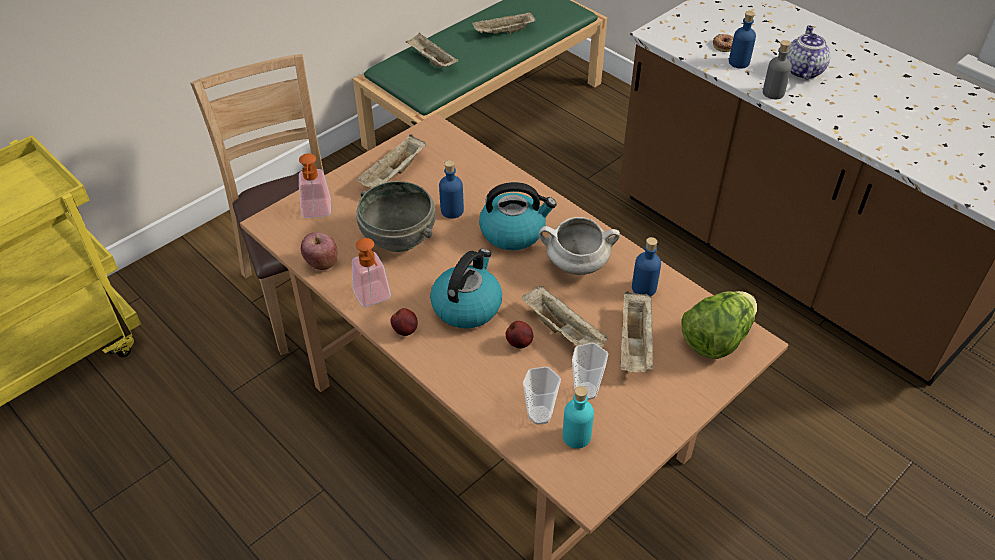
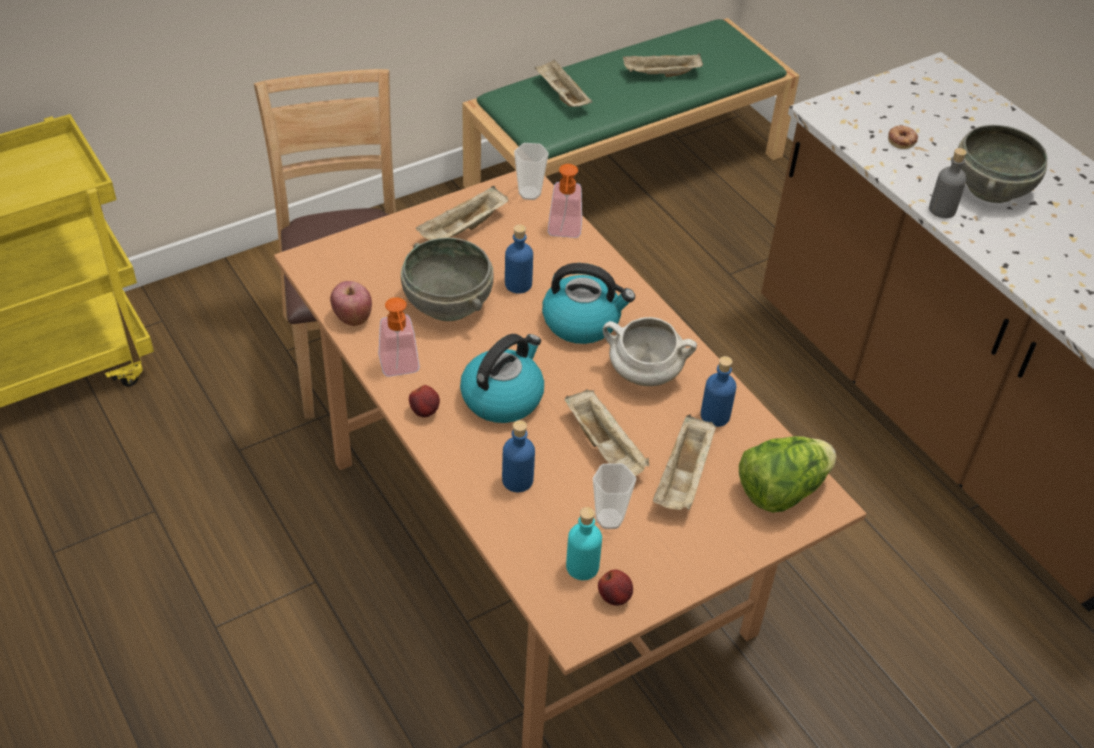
camera: 10 degrees right, 0 degrees up
(316, 213) = (362, 259): soap dispenser -> soap dispenser (564, 232)
(519, 343) = (550, 450): apple -> apple (615, 597)
(539, 415) = (548, 534): cup -> cup (529, 193)
(739, 62) = (913, 164): blue bottle -> blue bottle (517, 480)
(802, 70) = (990, 187): teapot -> grey bowl

